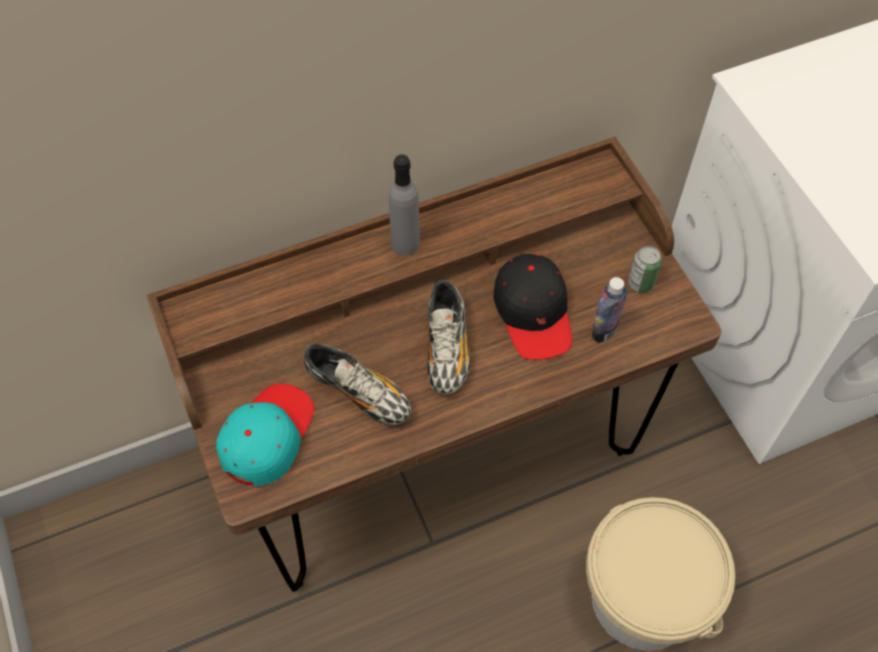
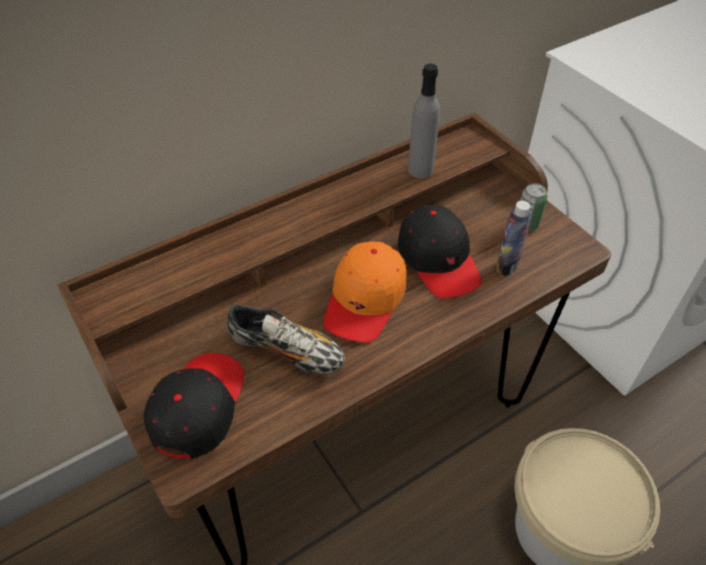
camera: 10 degrees left, 10 degrees down
(267, 437) = (198, 407): turquoise cap -> black cap
(405, 243) = (309, 212): grey bottle -> grey bottle (420, 170)
(447, 348) = (365, 300): shoe -> orange cap

